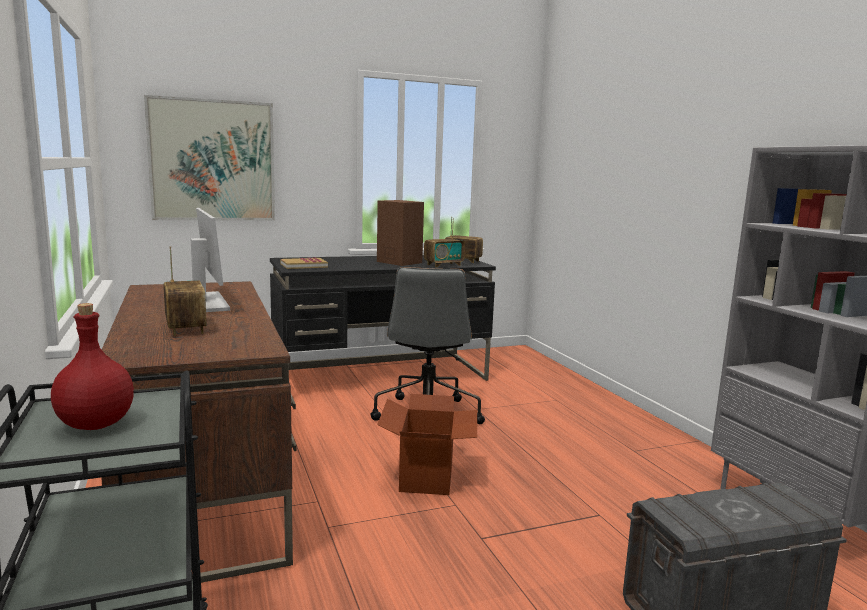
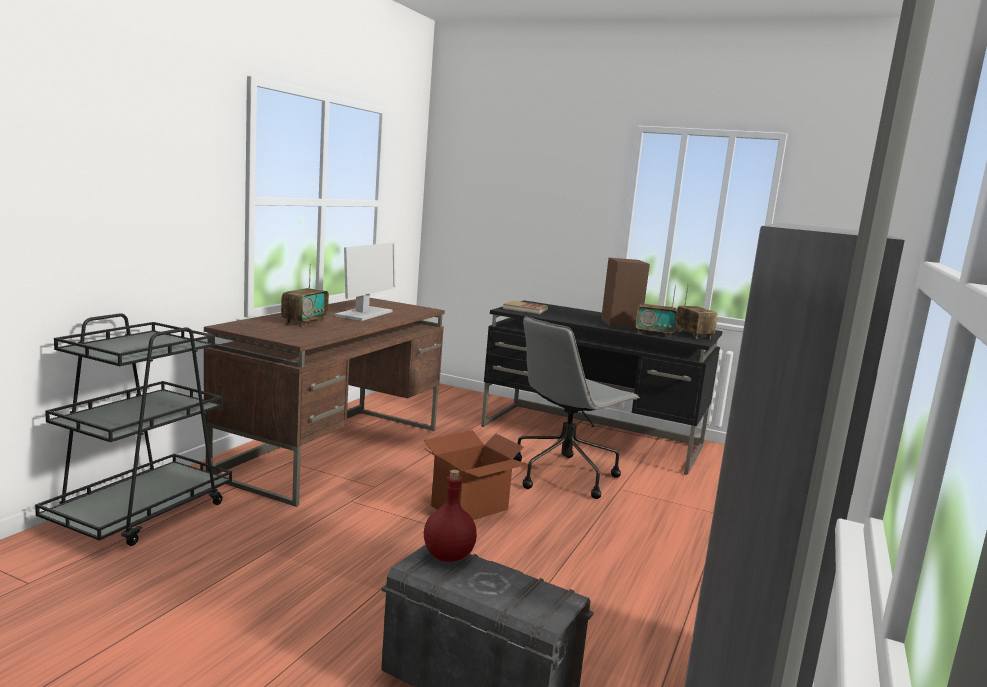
camera: 45 degrees right, 0 degrees up
(94, 425) = (139, 344): red bottle -> red bottle (447, 556)
(212, 161) = (499, 209): picture -> none

